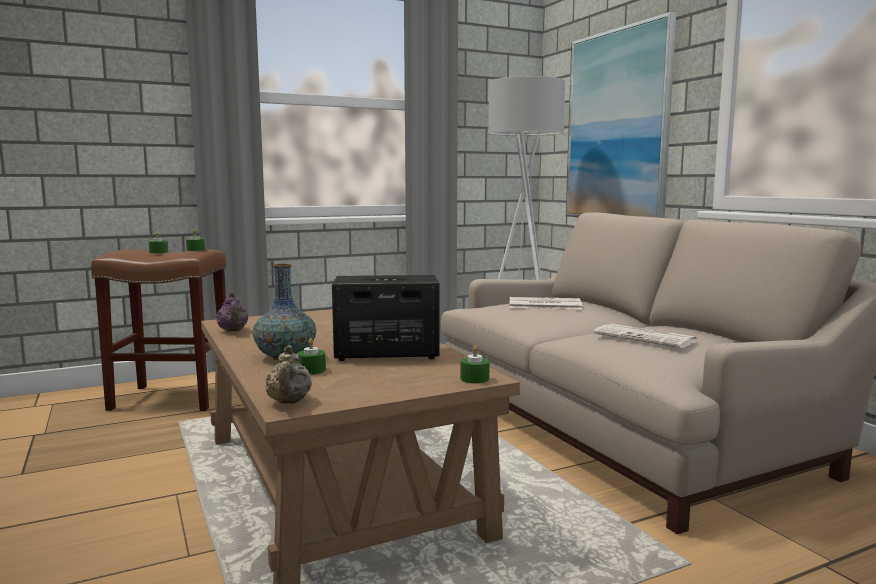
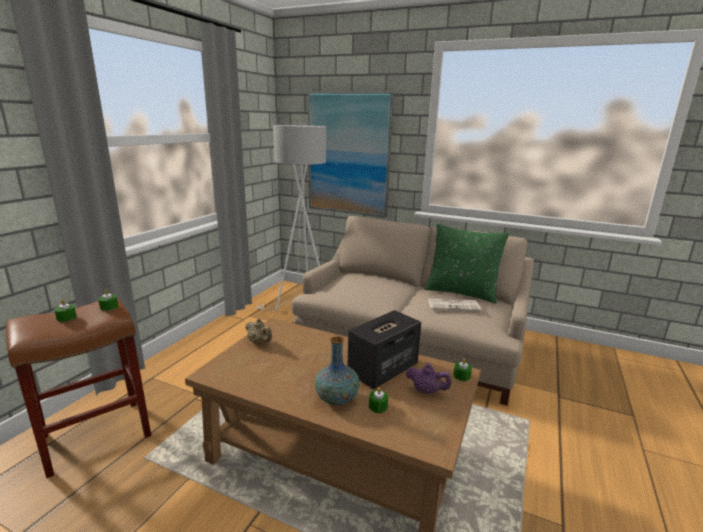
camera: 40 degrees left, 10 degrees up
(233, 331) = (241, 383): purple teapot -> purple teapot (427, 391)
(289, 402) = (428, 445): beige teapot -> beige teapot (259, 343)
(543, 305) = (361, 285): newspaper -> none
(701, 333) = (461, 292): none -> green pillow

